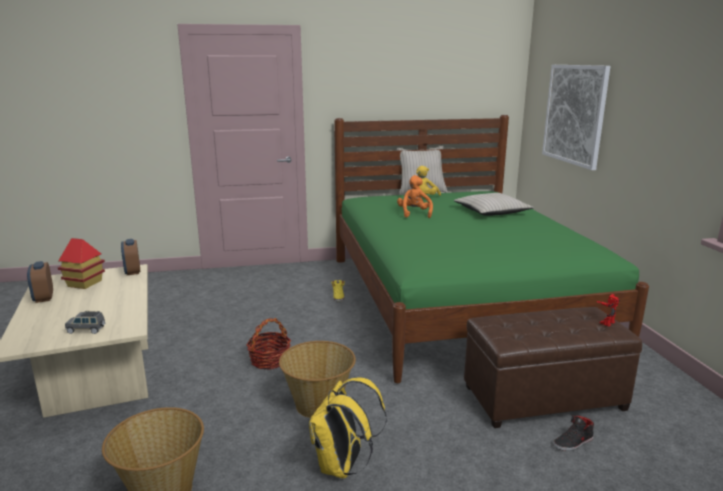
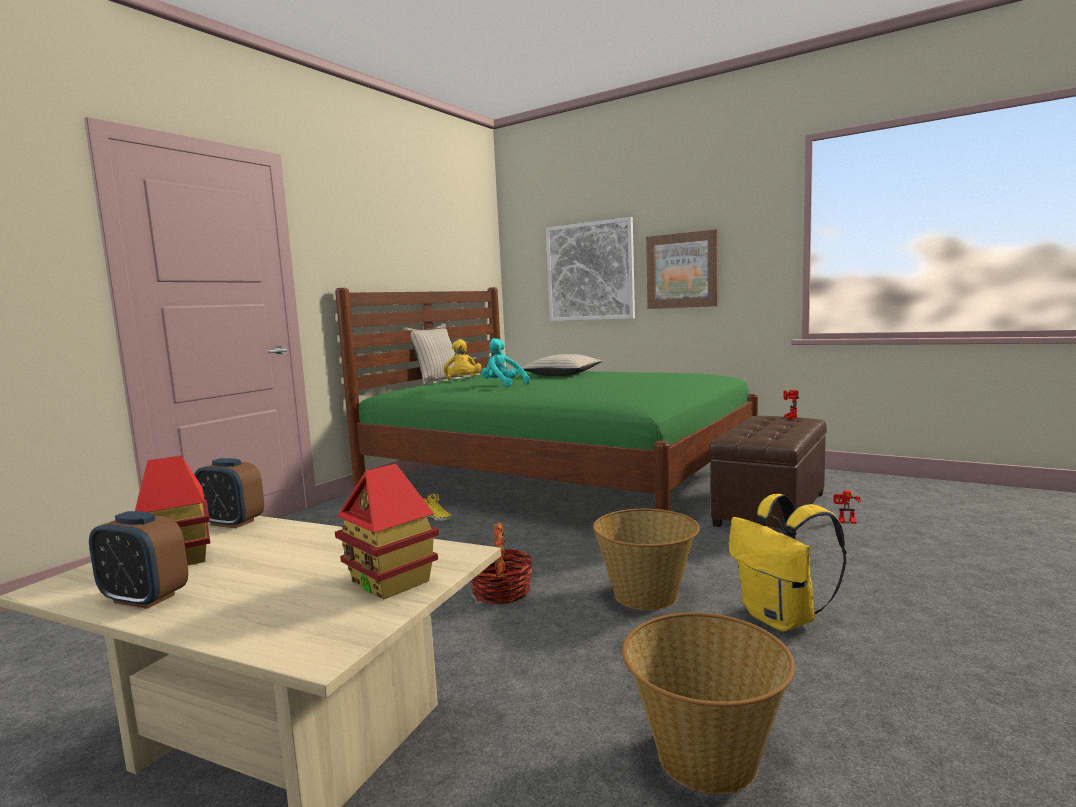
camera: 45 degrees left, 10 degrees down
(87, 330) = (391, 582): grey toy car -> toy house
(414, 214) = (502, 385): orange plush toy -> turquoise plush toy
(573, 442) = (846, 522): black shoe -> toy robot
(636, 132) = (682, 270): none -> picture

